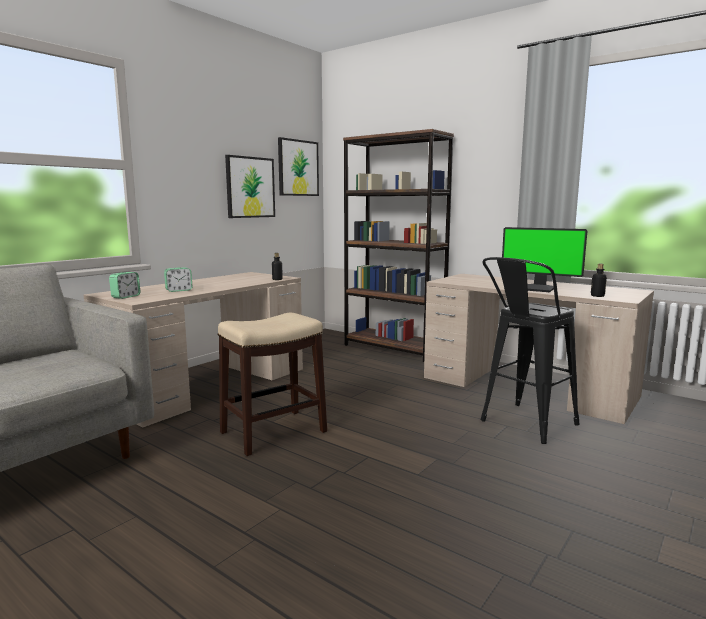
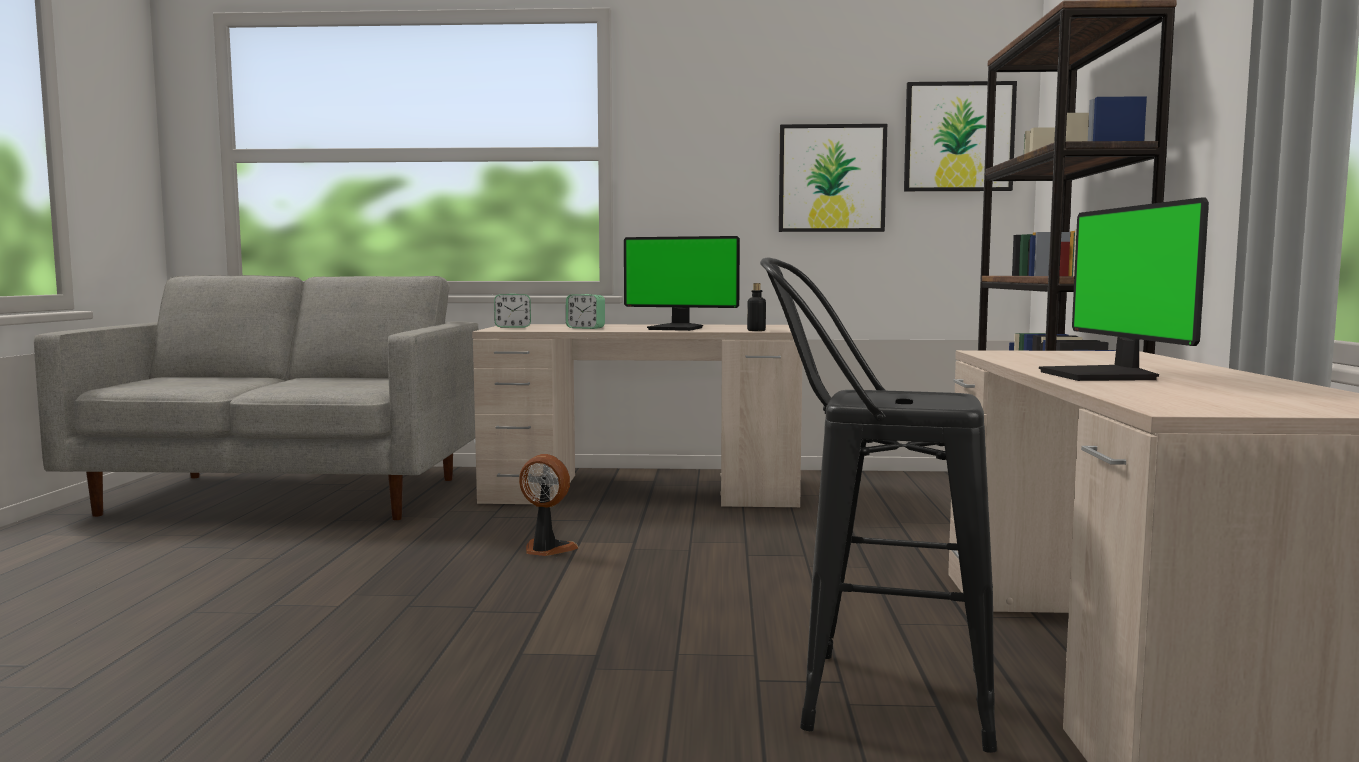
camera: 55 degrees right, 5 degrees down
(230, 283) = (677, 328): none -> monitor
(272, 432) = (546, 550): stool -> fan
(597, 296) = (1153, 397): bottle -> none

